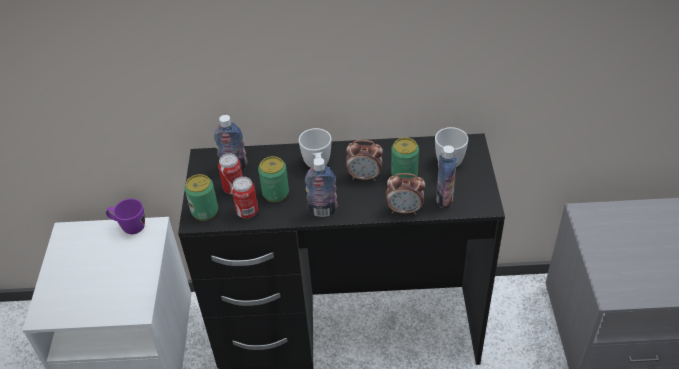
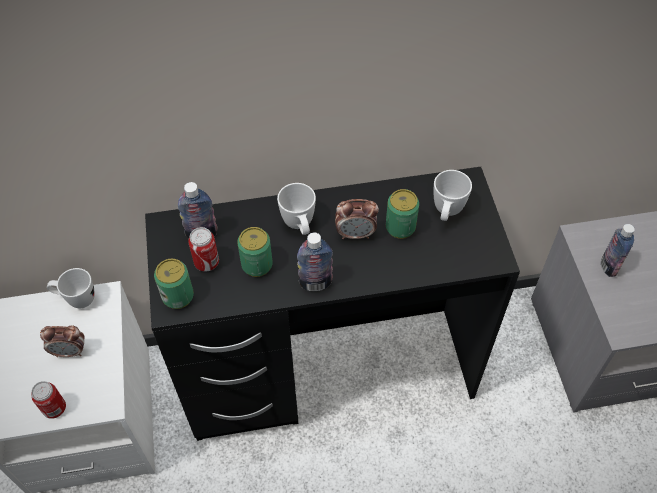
camera: 10 degrees left, 10 degrees up
(129, 227) = (76, 299): purple mug -> white mug
(247, 212) = (228, 292): can -> can (54, 408)
(404, 210) = (408, 273): alarm clock -> alarm clock (70, 351)
(444, 199) = (450, 256): bottle -> bottle (608, 266)

